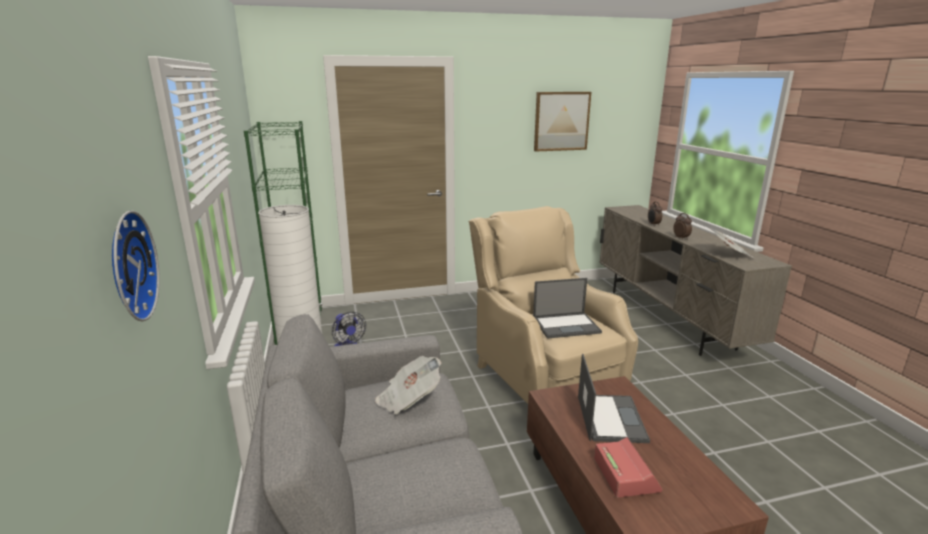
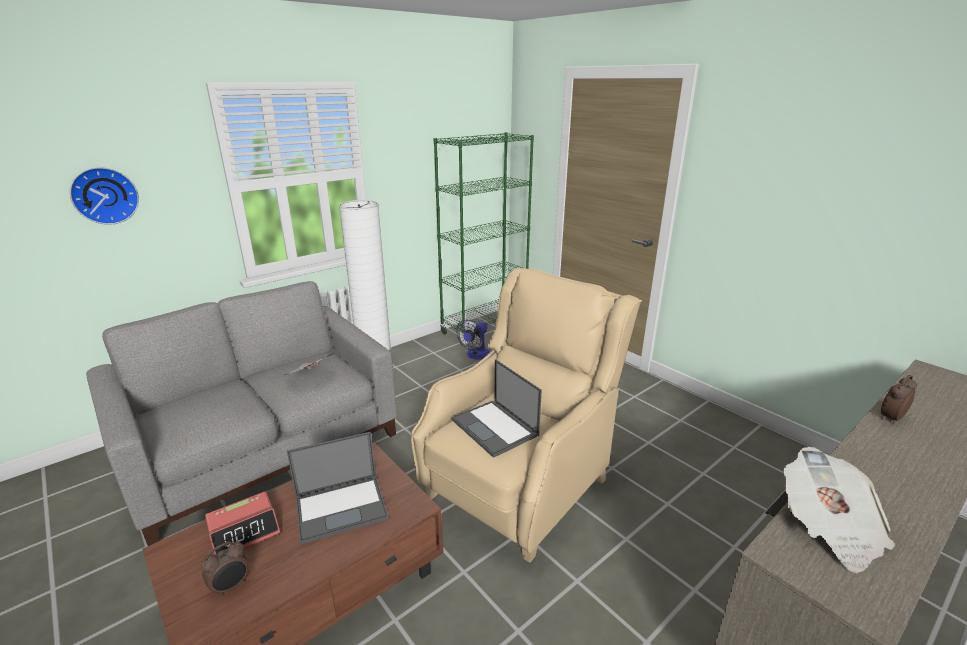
camera: 65 degrees right, 5 degrees up
(561, 121) = (864, 178): picture -> none
(681, 238) = (849, 457): alarm clock -> alarm clock (231, 586)

